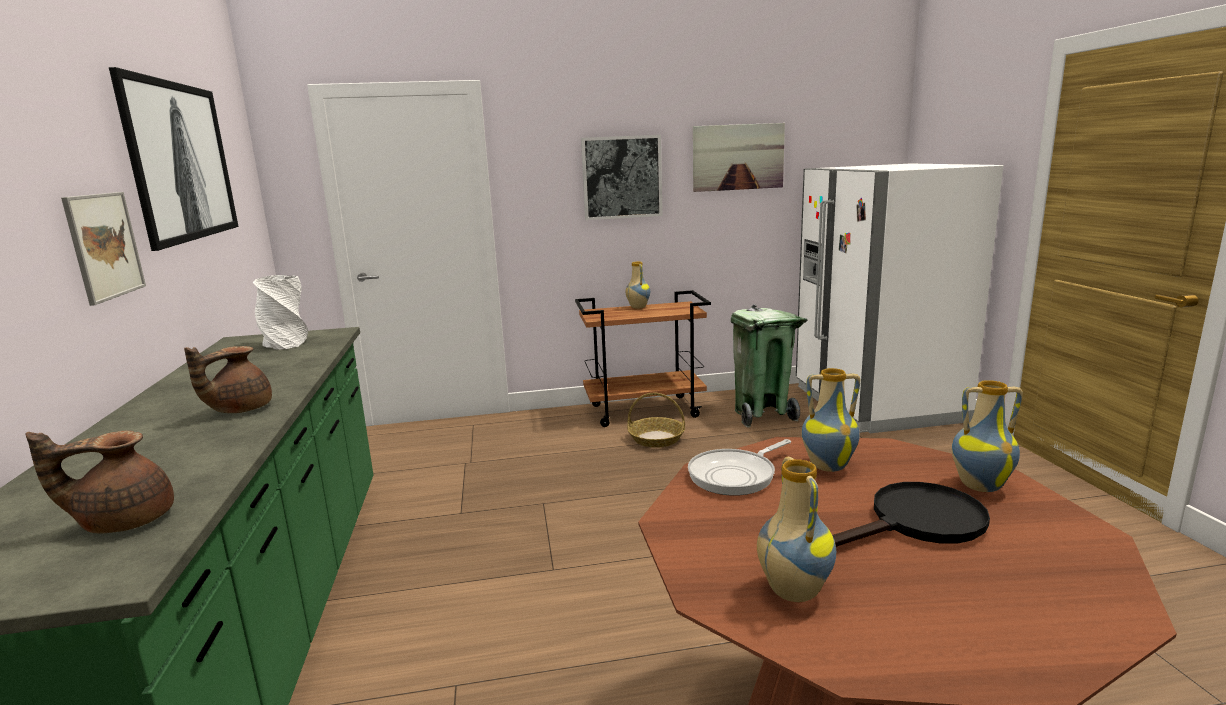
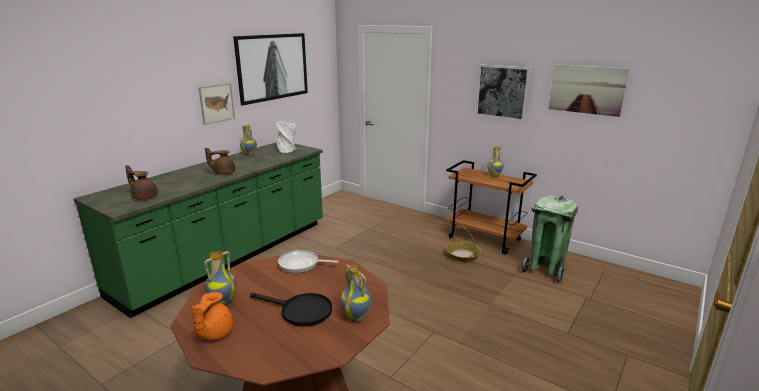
camera: 45 degrees right, 5 degrees up
(828, 465) = (335, 279): vase -> vase (250, 154)
(876, 404) = (638, 300): white fridge -> none
(932, 640) = (213, 333): none -> orange teapot

